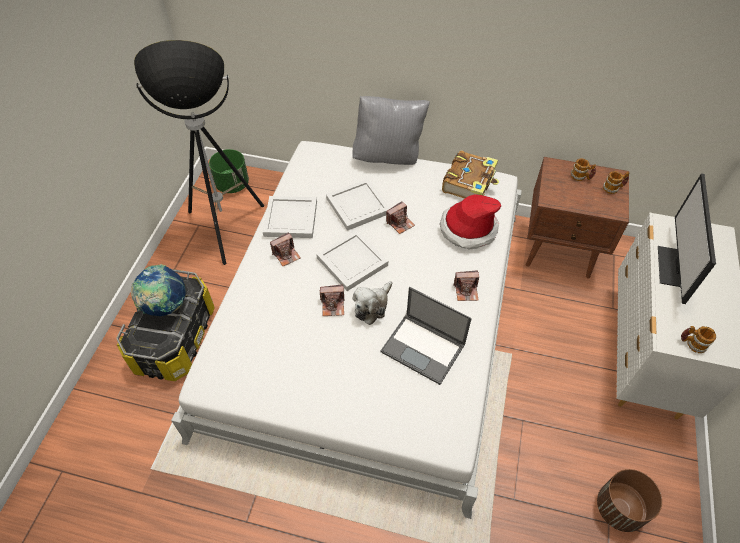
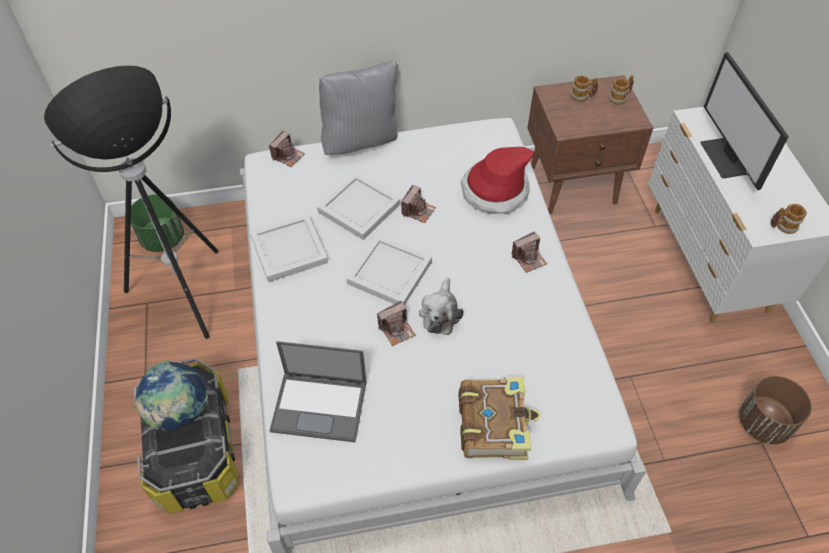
camera: 25 degrees left, 0 degrees up
(286, 255) = (308, 293): camera -> camera (288, 156)
(424, 348) = (520, 337): laptop -> laptop (320, 406)
(469, 183) = (468, 141): book -> book (494, 423)

